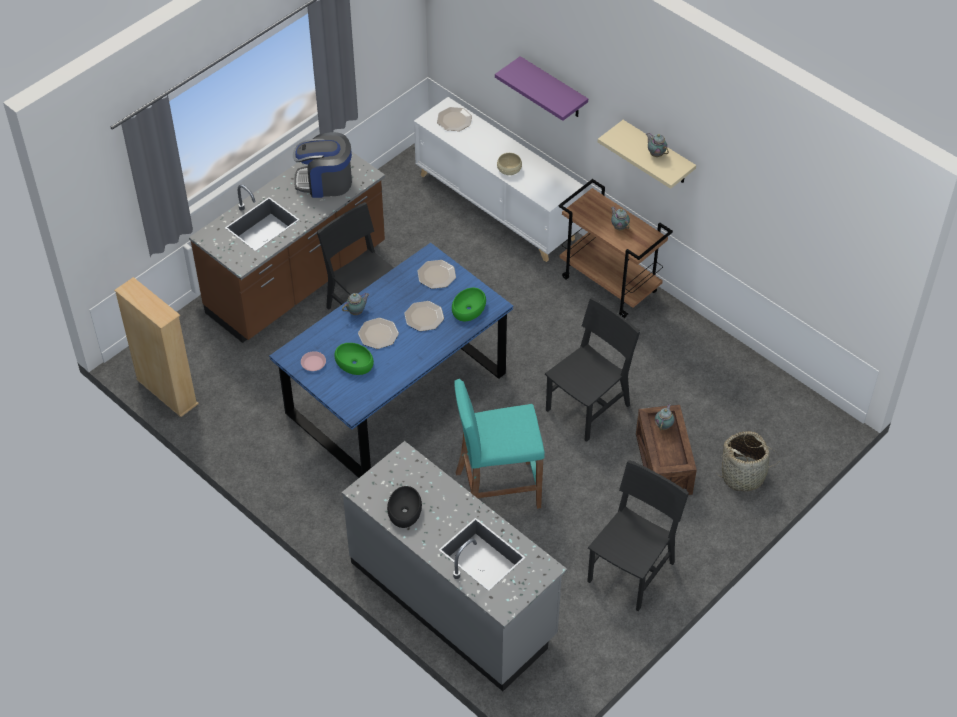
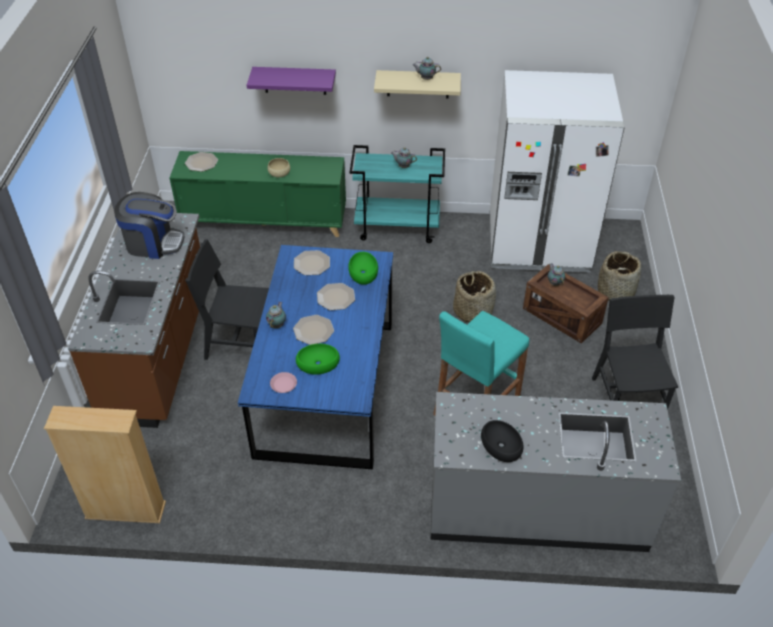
camera: 40 degrees left, 5 degrees down
(325, 182) = (153, 243): coffee machine -> coffee machine turned 135 degrees counterclockwise
(497, 207) = (265, 221): white cabinet -> green cabinet
(588, 407) = (473, 311): black chair -> basket
(610, 284) = (398, 227): brown cart -> turquoise cart
(725, 383) = (538, 244): none -> white fridge

